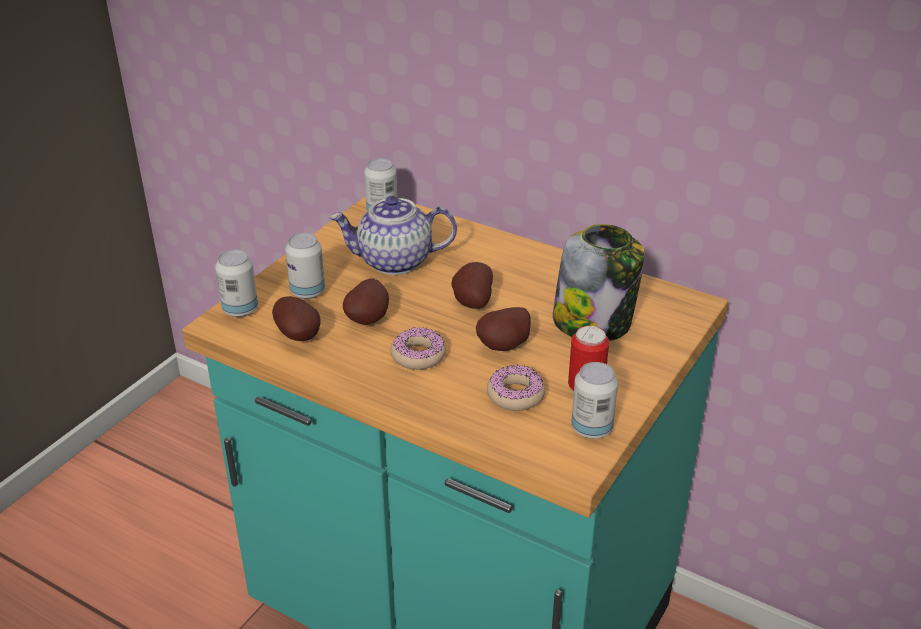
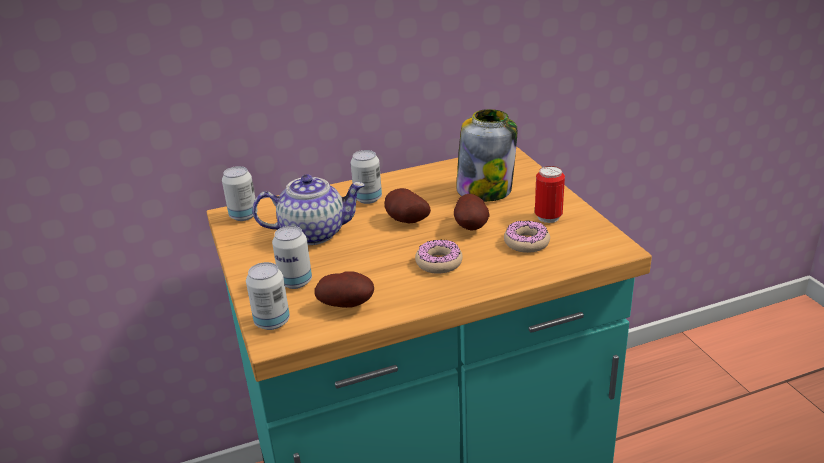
camera: 50 degrees left, 5 degrees down
(369, 319) = (370, 267): potato -> none
(394, 262) = (314, 233): teapot -> teapot turned 135 degrees counterclockwise
(591, 428) = (588, 230): can -> can (368, 199)

